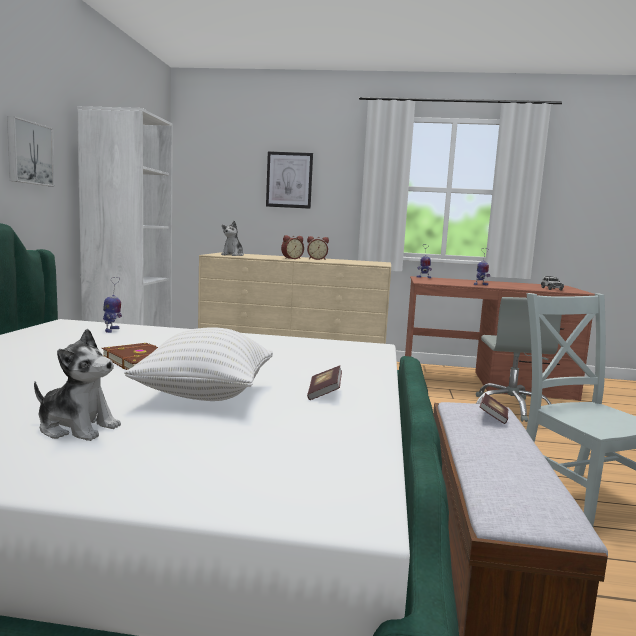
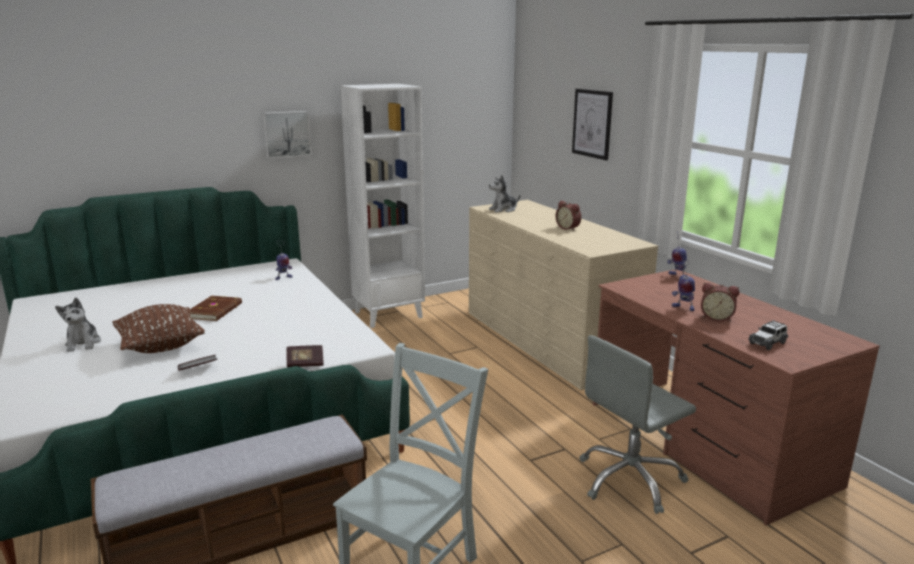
camera: 55 degrees right, 10 degrees up
(205, 395) = (160, 346): white pillow -> brown pillow
(291, 258) = (540, 224): alarm clock -> alarm clock (716, 318)
(493, 417) = (306, 442): book -> book (305, 363)

